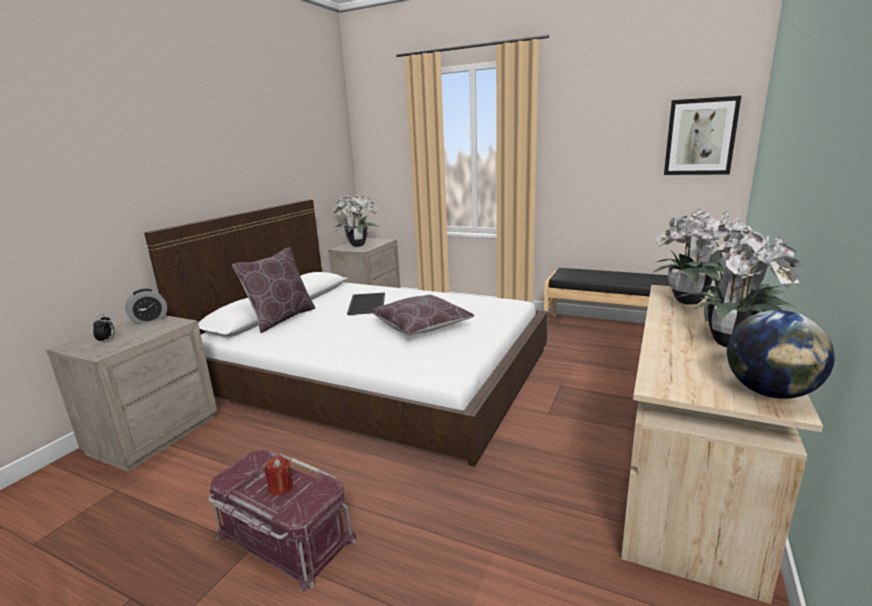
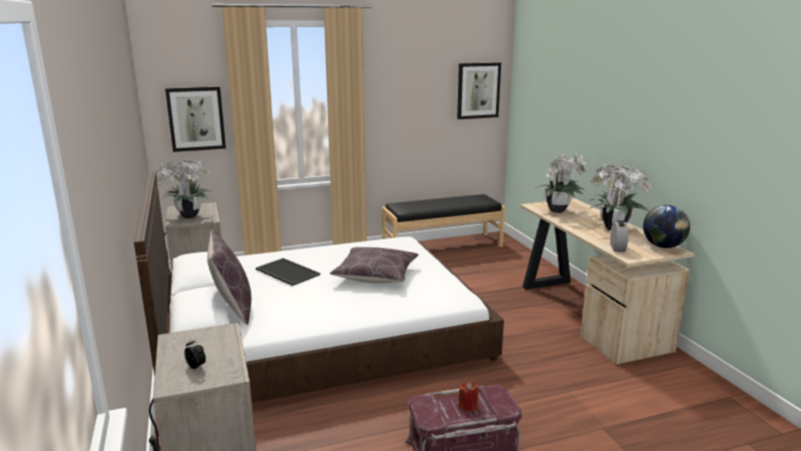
camera: 45 degrees left, 0 degrees up
(149, 320) = (181, 339): alarm clock -> alarm clock (617, 248)
(389, 163) = (196, 118): none -> picture

